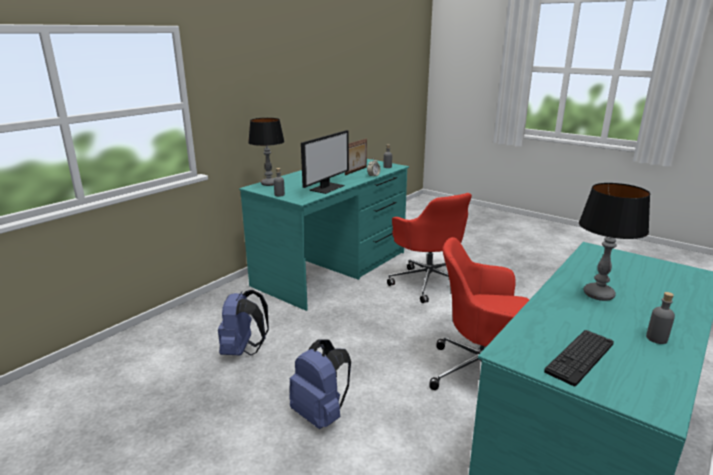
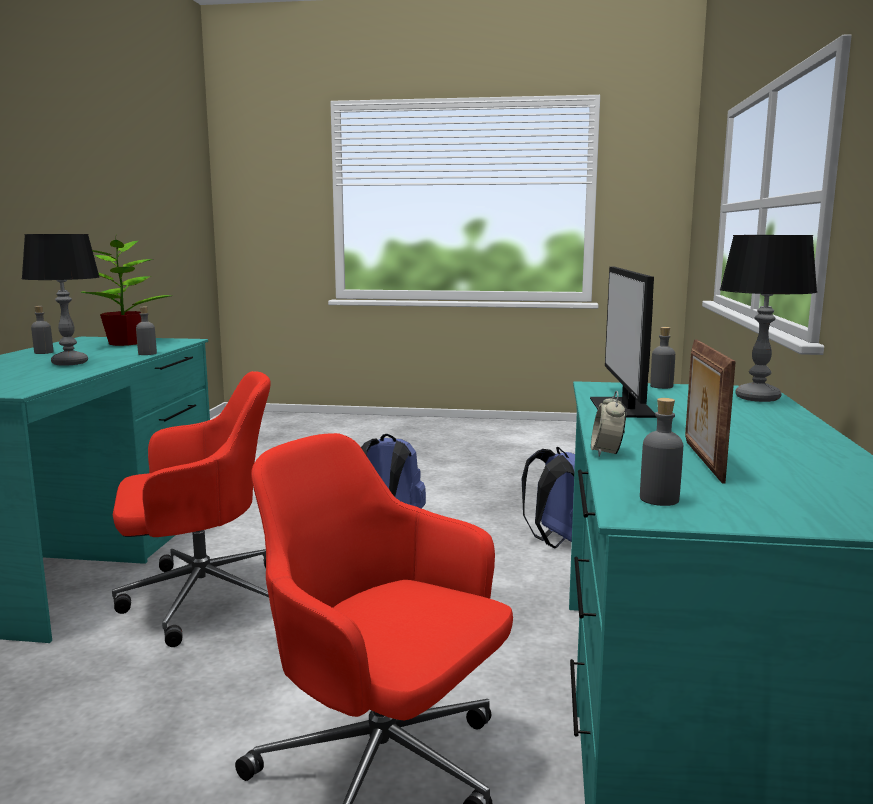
camera: 150 degrees right, 10 degrees down
(538, 305) = (147, 354): none -> grey bottle
(580, 357) = (126, 343): keyboard -> potted plant

